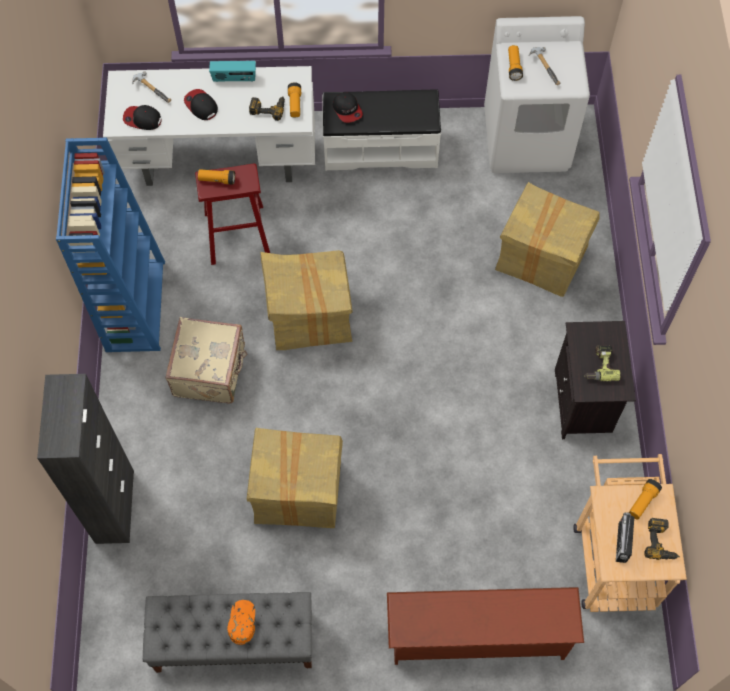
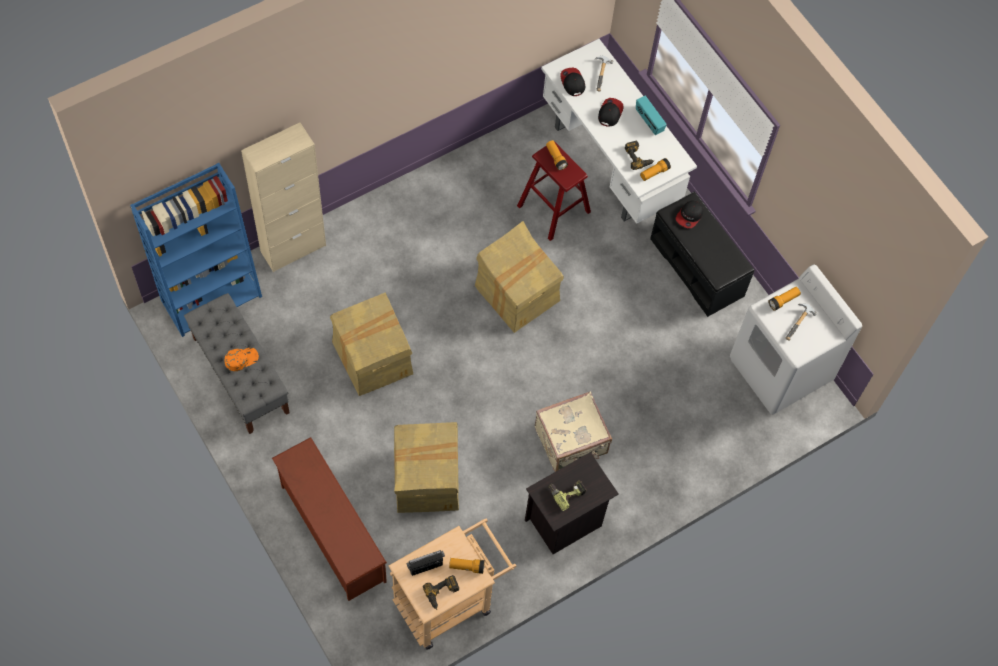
camera: 55 degrees right, 0 degrees up
(114, 507) = (293, 248): black cabinet -> beige cabinet
(134, 305) = (452, 174): blue bookcase -> blue bookcase (212, 297)
(211, 371) = (431, 252): beige suitcase -> beige suitcase (571, 441)
(380, 148) = (697, 267): white bench -> black bench
(542, 259) = (674, 433): cardboard box -> cardboard box (426, 480)

